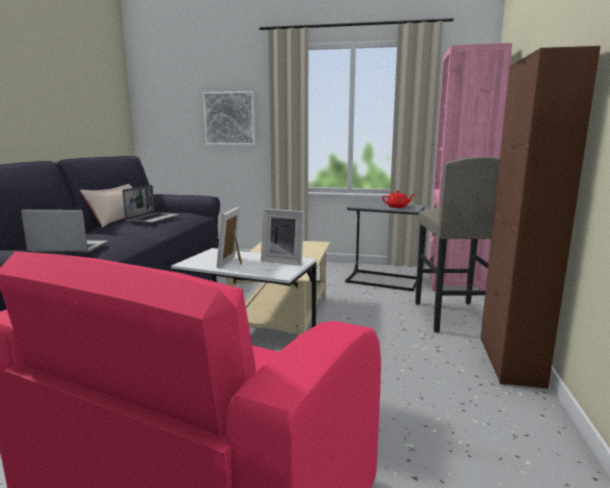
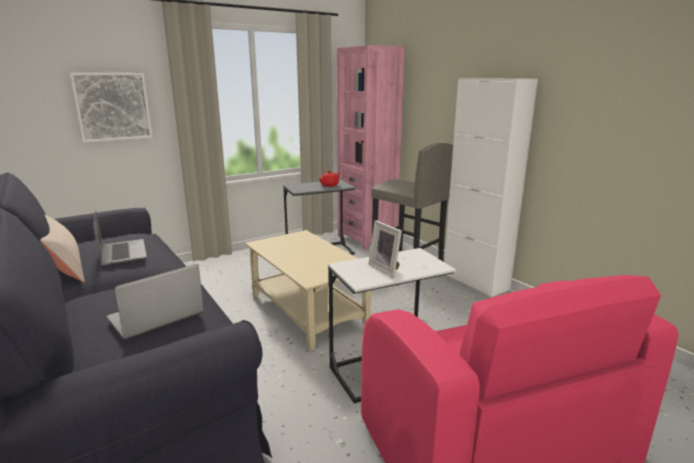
camera: 45 degrees left, 5 degrees up
(284, 261) = (410, 256): picture frame -> none
(510, 361) = (475, 281): brown cabinet -> white cabinet

